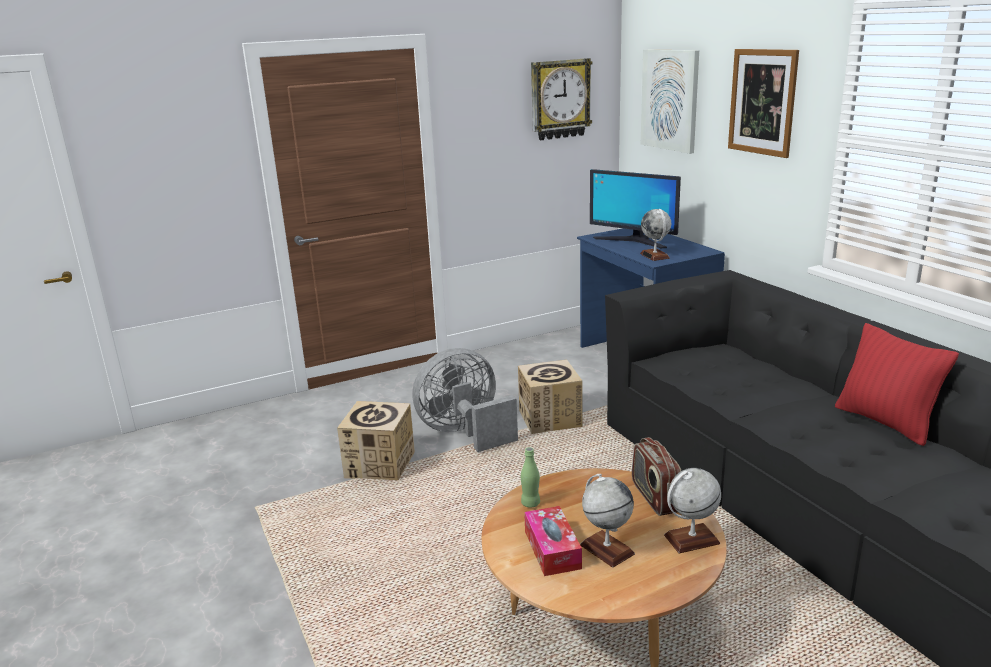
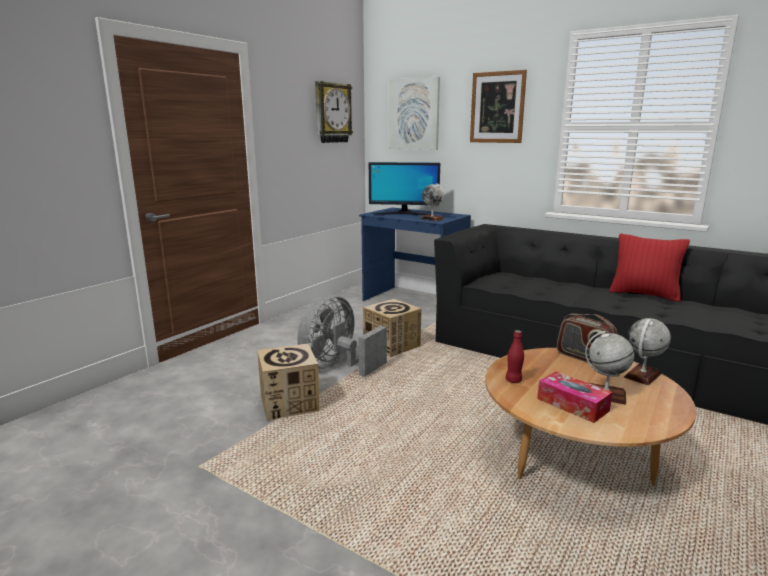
camera: 30 degrees left, 5 degrees down
(530, 503) = (513, 380): green bottle -> red bottle

